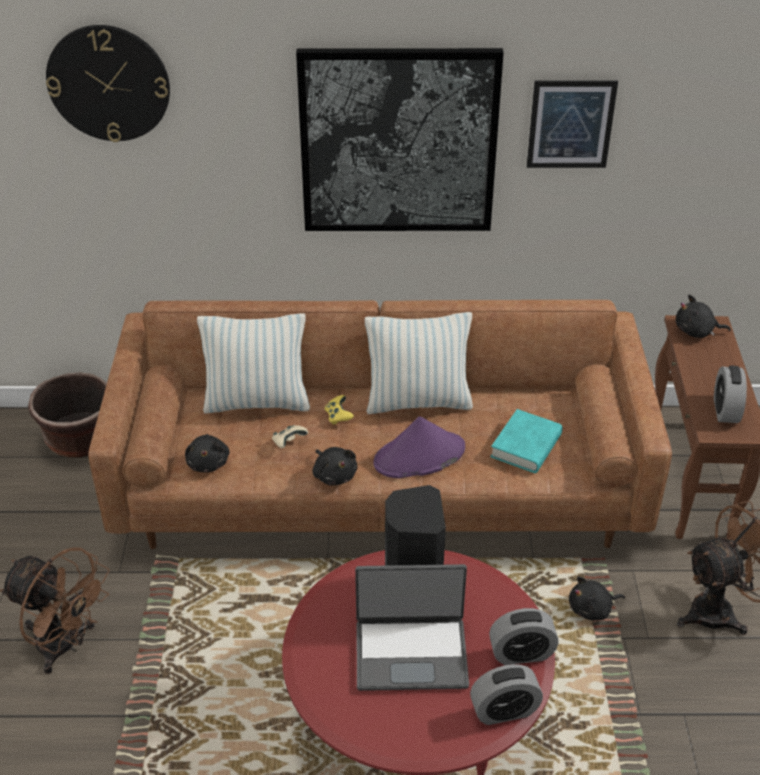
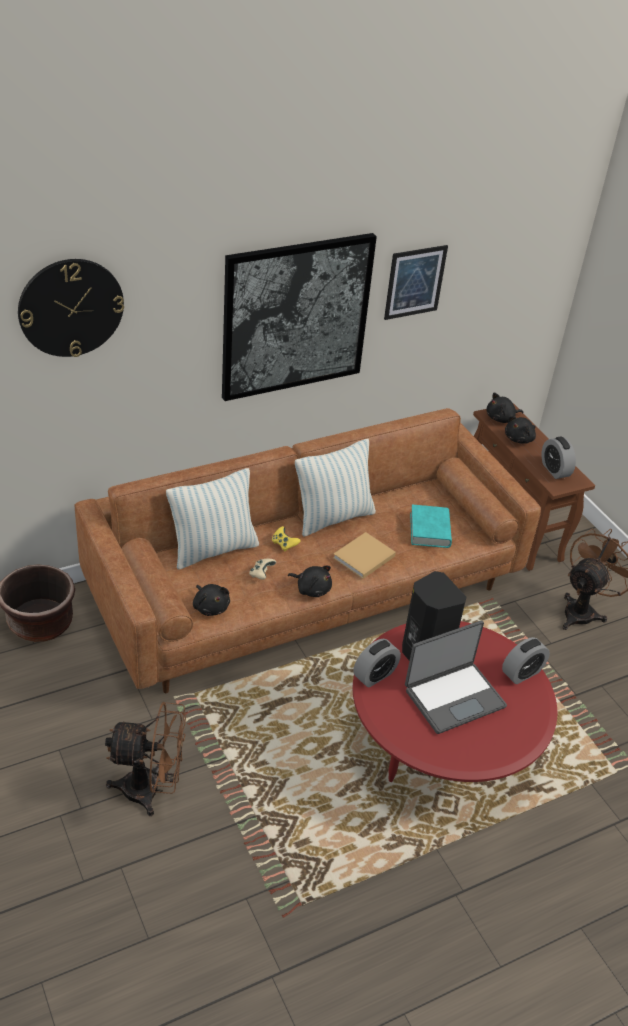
camera: 30 degrees left, 0 degrees up
(419, 456) = (362, 558): purple hat -> beige book
(504, 711) = (536, 714): alarm clock -> alarm clock (374, 675)
(592, 609) = (506, 635): black plush toy -> black plush toy (519, 439)

